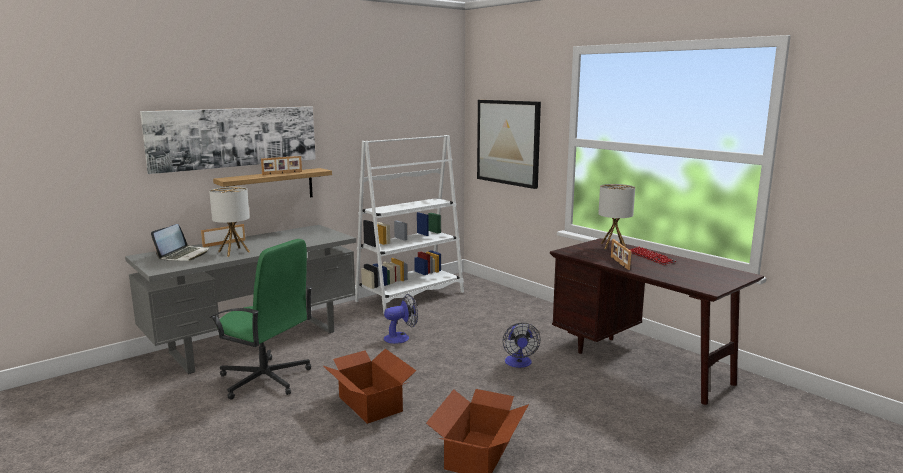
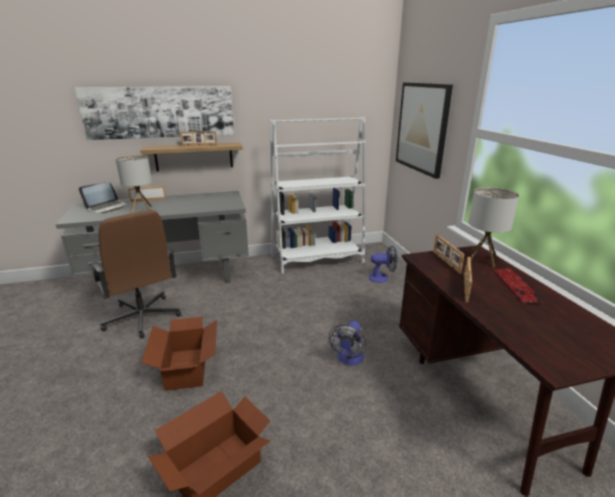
camera: 25 degrees right, 10 degrees up
(265, 379) = (142, 318): green office chair -> brown office chair
(401, 337) = (273, 300): fan -> fan (382, 278)
(588, 251) = (445, 261): none -> picture frame

